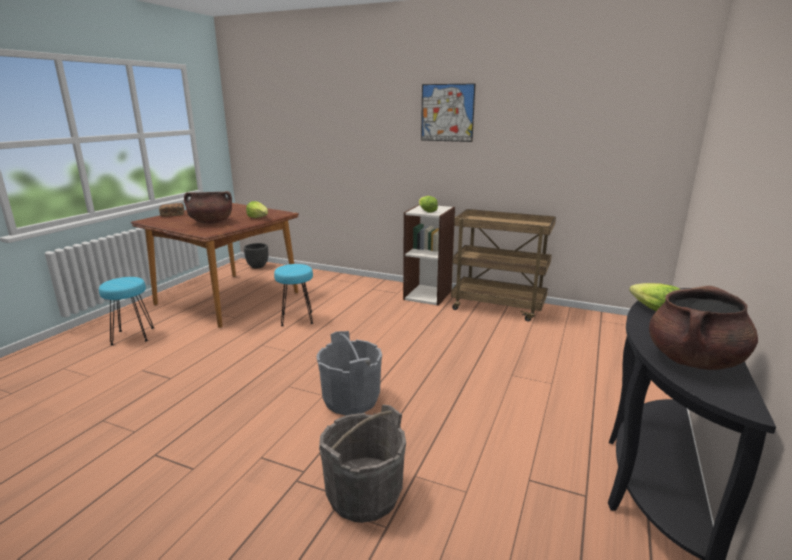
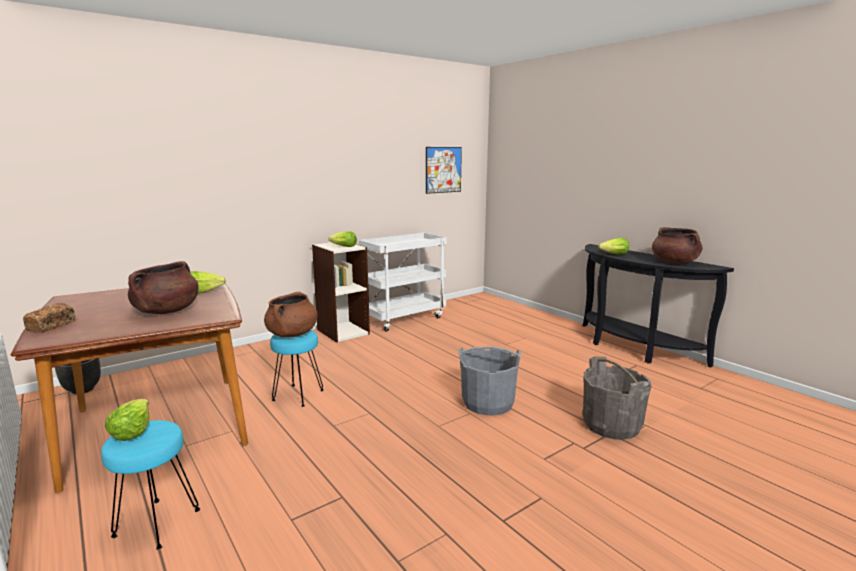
camera: 60 degrees left, 5 degrees down
(125, 279) = (132, 431): none -> lettuce
(292, 267) = (292, 334): none -> brown cooking pot
(447, 113) = (328, 152): picture -> picture (443, 170)
(499, 307) = (404, 318): brown cart -> white cart

